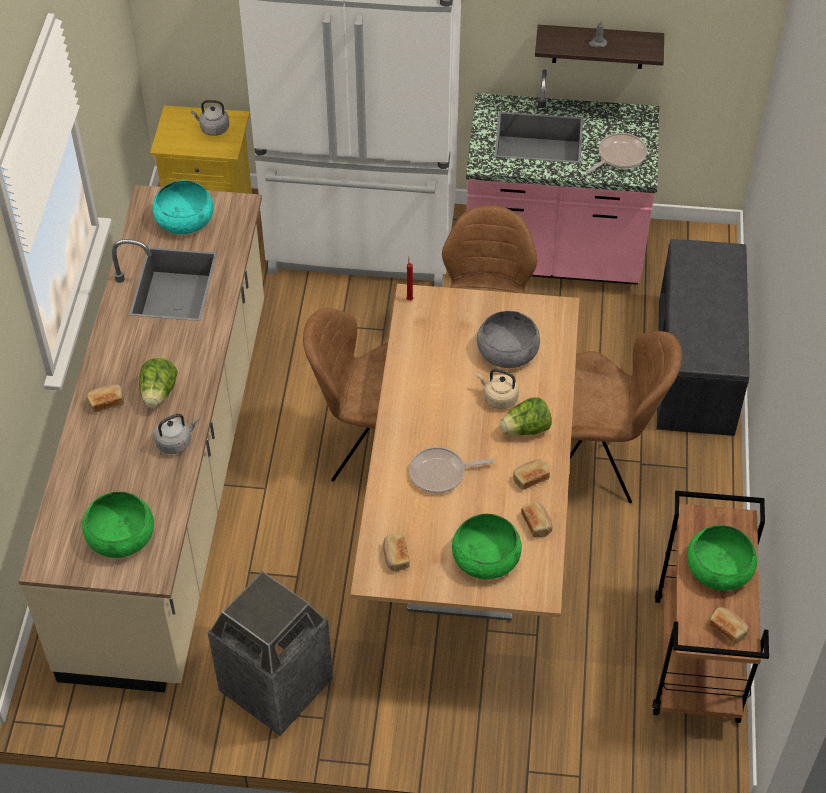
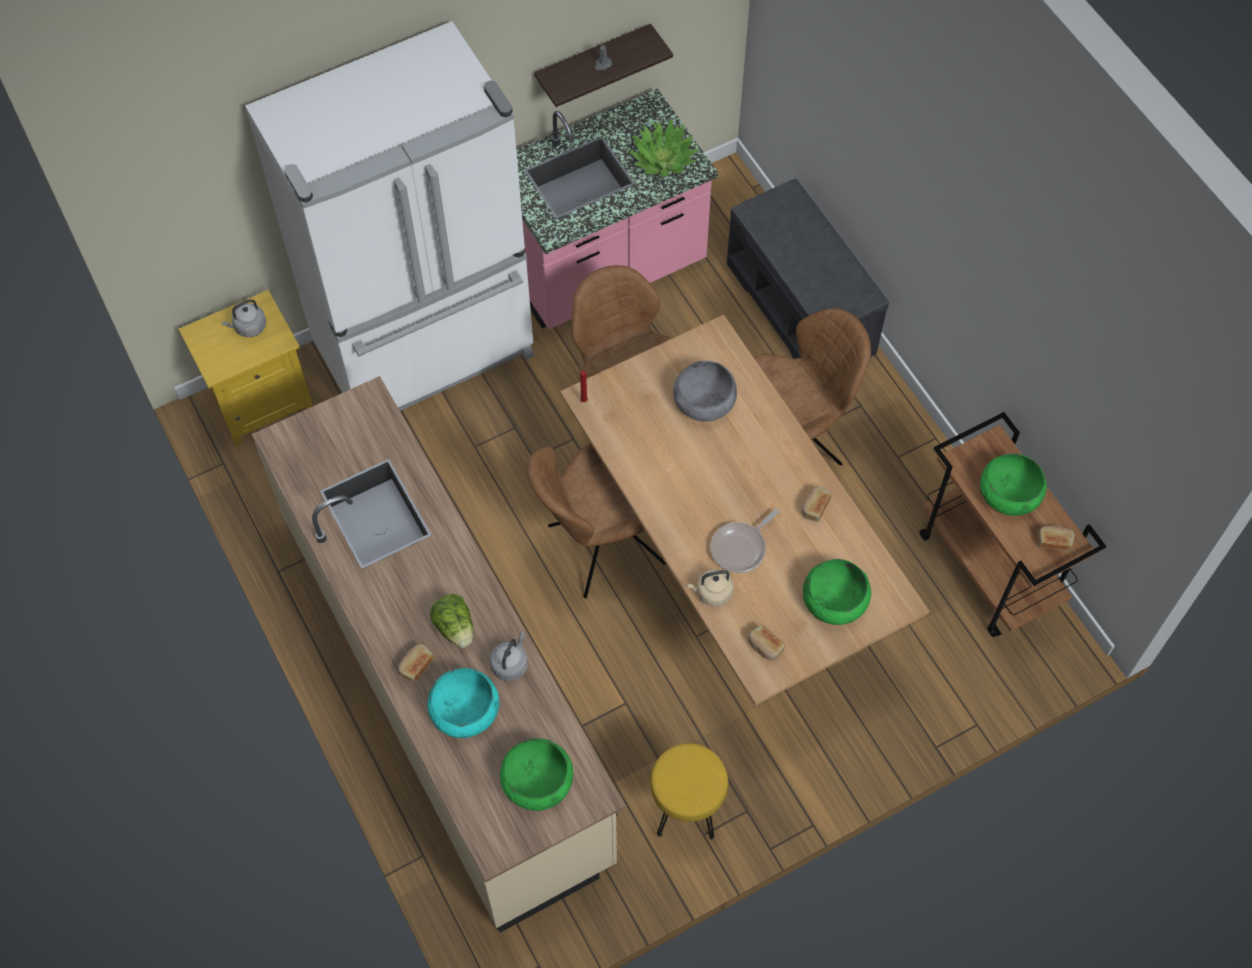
camera: 35 degrees left, 10 degrees up
(185, 219) = (330, 442): turquoise bowl -> turquoise bowl (464, 709)
(276, 687) = (687, 811): trash can -> yellow stool
(498, 398) = (732, 449): beige kettle -> beige kettle (712, 593)
(526, 429) = (776, 464): lettuce -> none
(537, 523) = (851, 544): bread -> none
(619, 156) = (662, 158): frying pan -> potted plant

